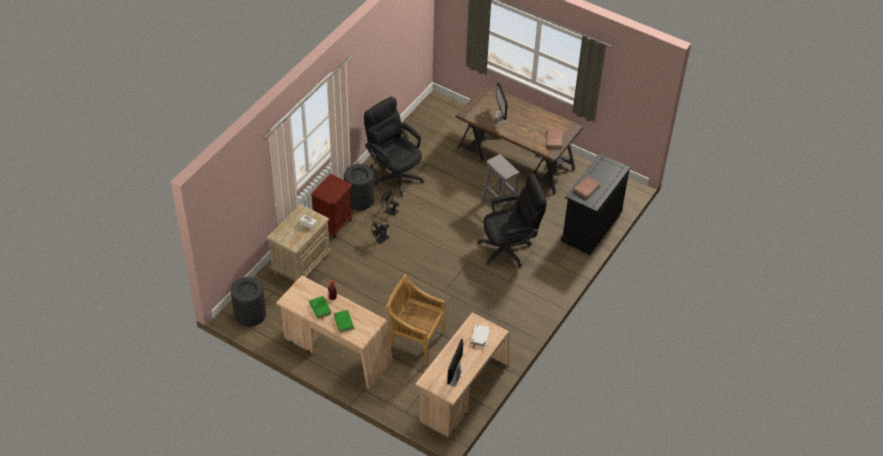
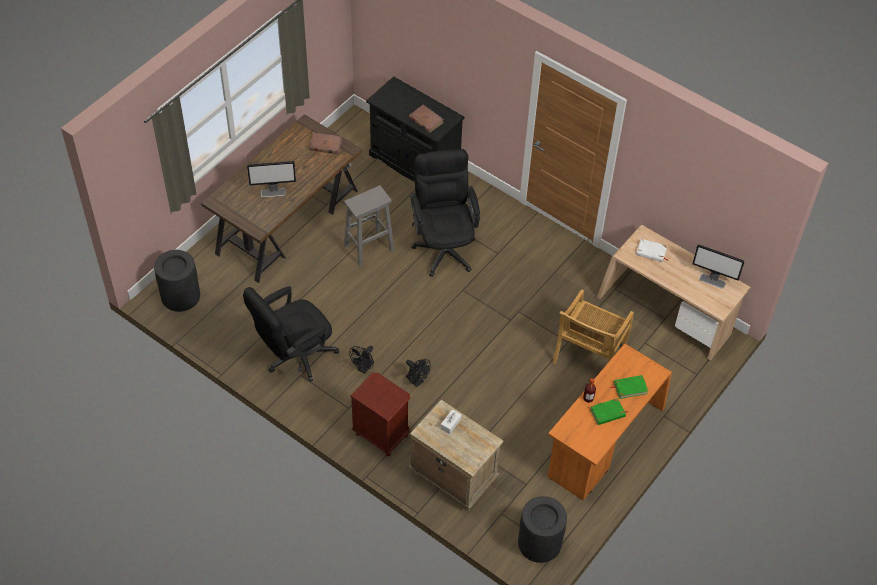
camera: 85 degrees left, 5 degrees up
(336, 351) = (603, 442): beige desk -> orange desk
(359, 200) = (338, 401): black trash can -> black trash can (180, 295)

